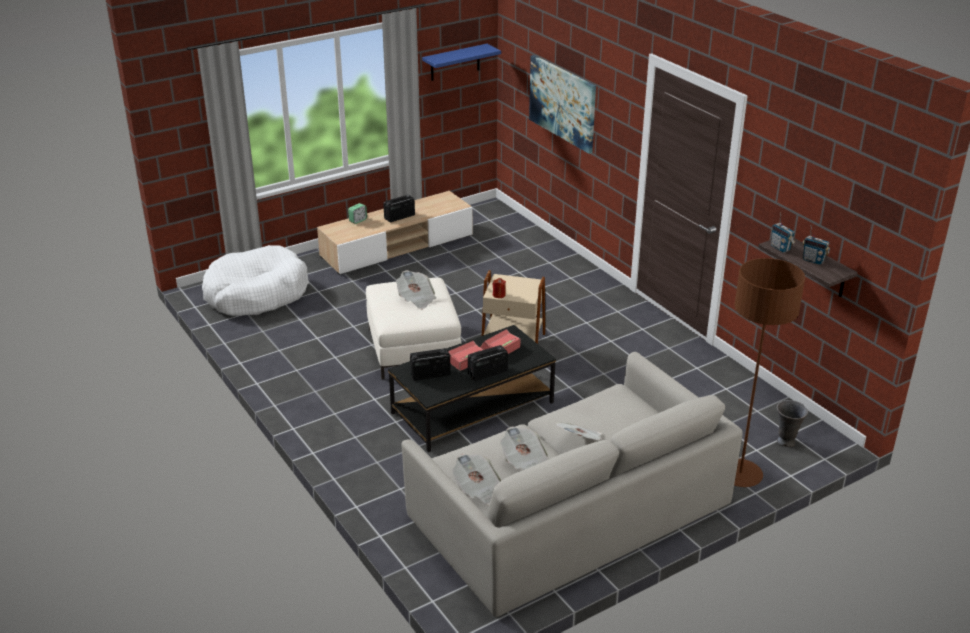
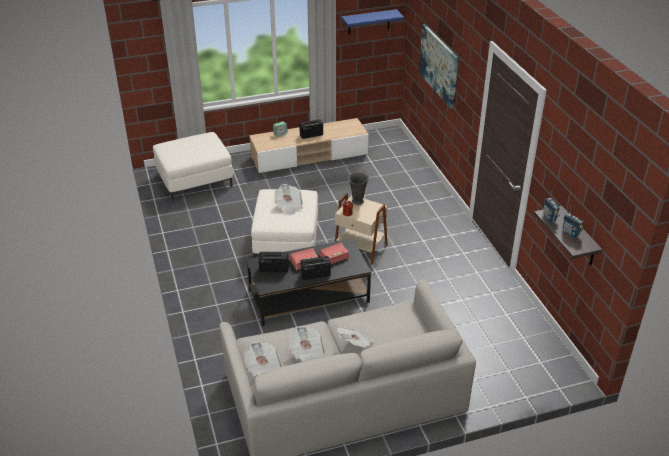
camera: 15 degrees right, 5 degrees up
(256, 294) = (195, 180): white dog bed -> white ottoman
(740, 474) = (486, 389): brown floor lamp -> none
(786, 442) = (535, 368): grey vase -> grey vase (358, 201)

